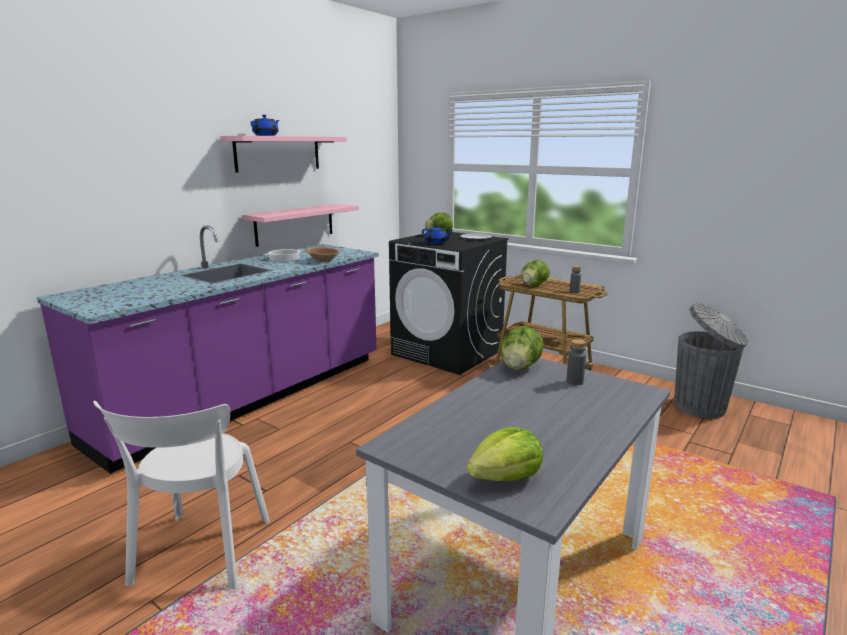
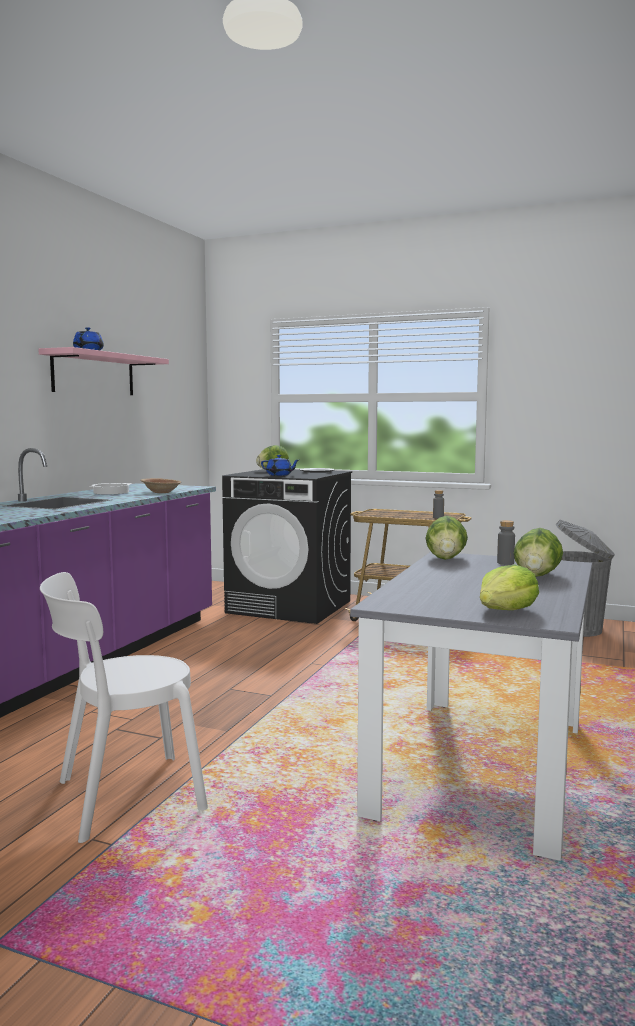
camera: 15 degrees left, 10 degrees down
(200, 555) = (122, 796): white chair -> white chair turned 75 degrees clockwise
(295, 224) = (108, 458): pink shelf -> none
(533, 285) = (392, 515): lettuce -> lettuce (537, 576)

